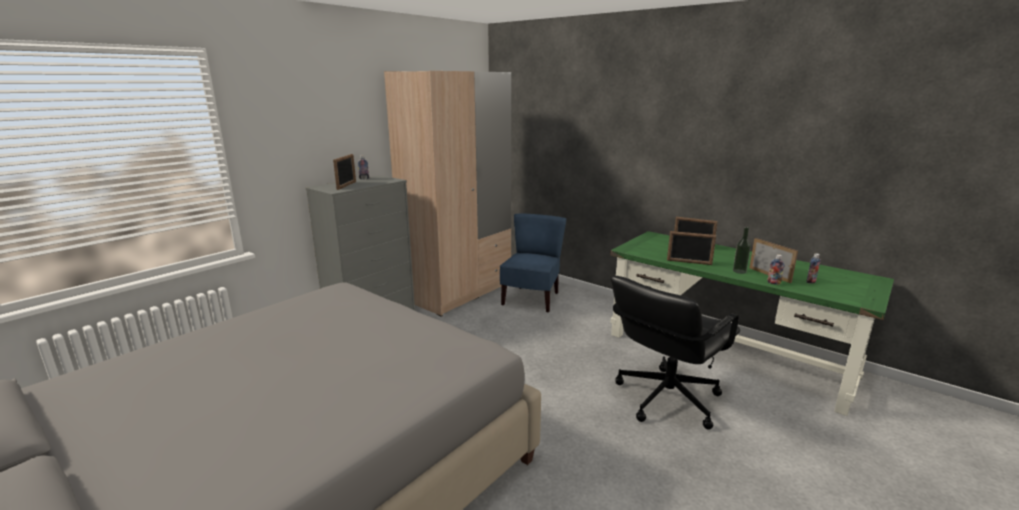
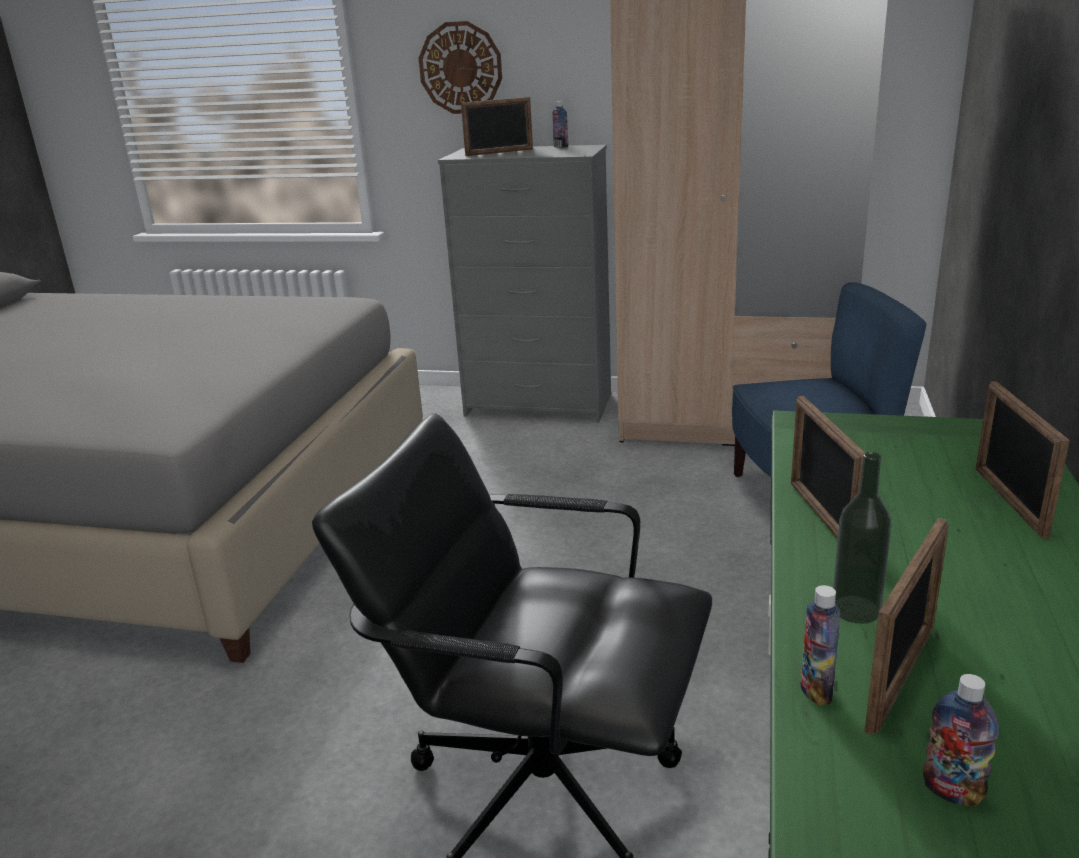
camera: 65 degrees right, 5 degrees up
(299, 140) = (460, 68): none -> wall clock

